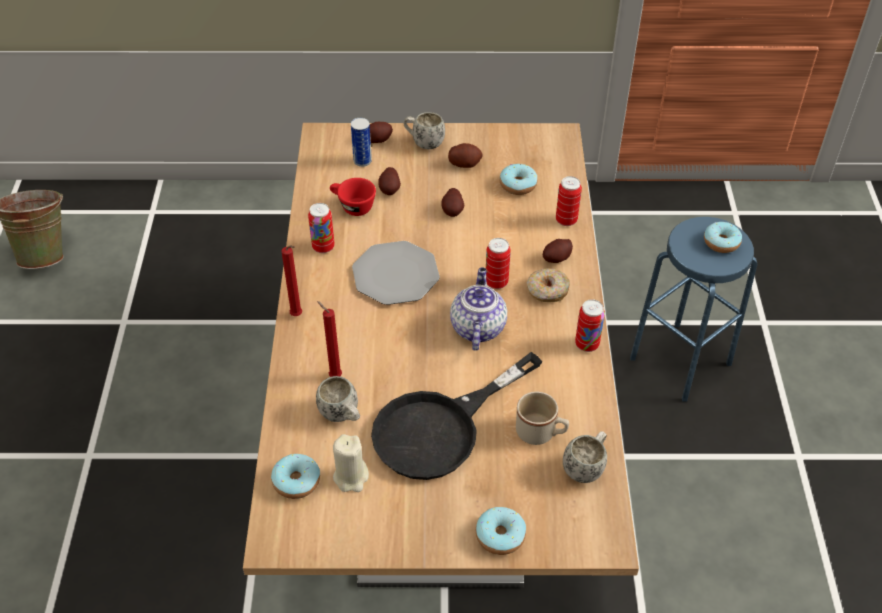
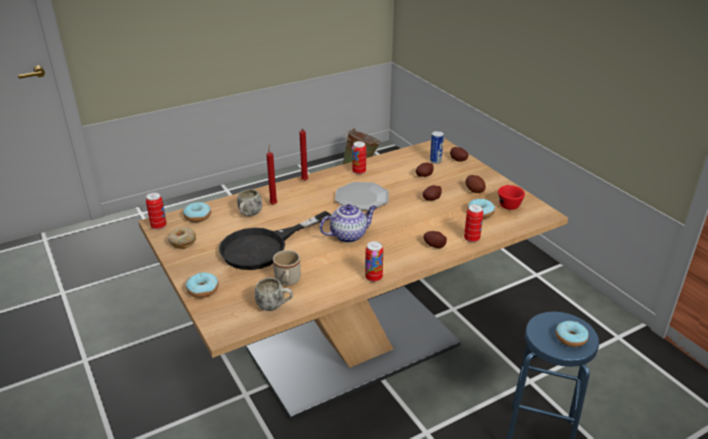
camera: 60 degrees right, 15 degrees down
(351, 477) = (211, 230): beige candle -> none
(352, 206) = (397, 169): red cup -> red cup (508, 204)
(423, 143) = (474, 173): white mug -> none
(441, 428) = (264, 247): black frying pan -> black frying pan turned 60 degrees counterclockwise
(496, 282) = (391, 230): can -> can (159, 226)
(547, 291) = (403, 250): donut -> donut (182, 241)

